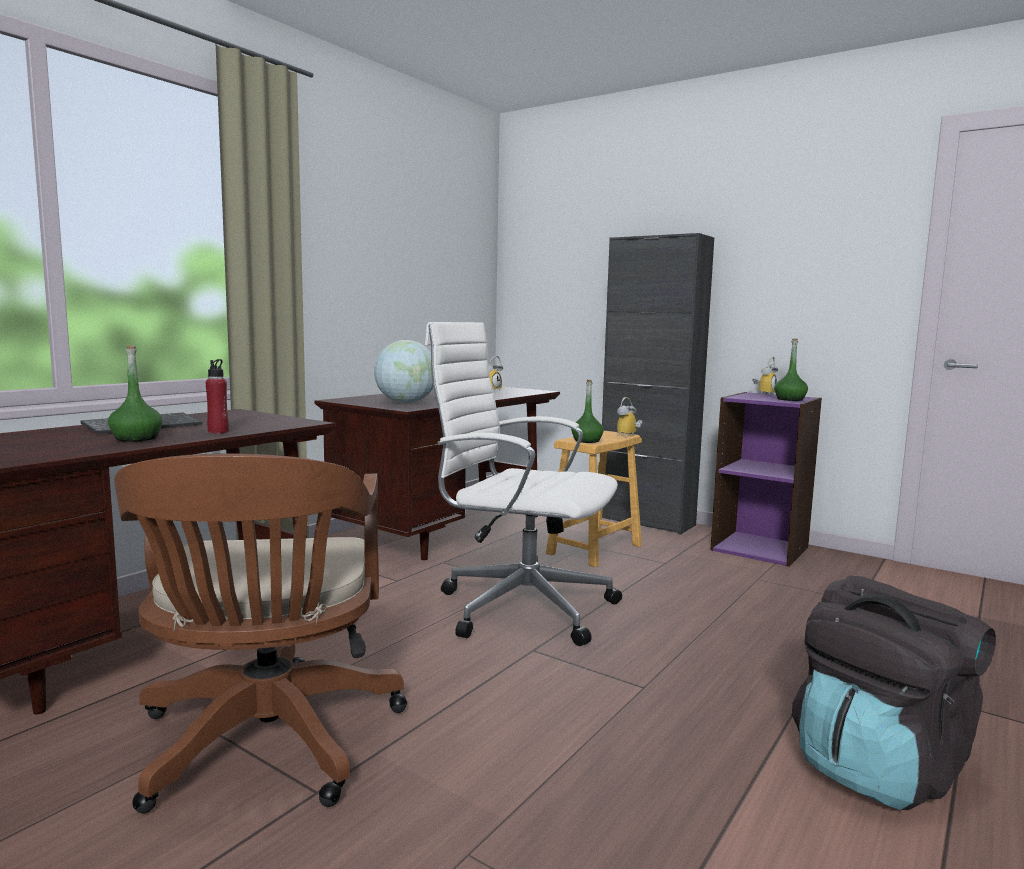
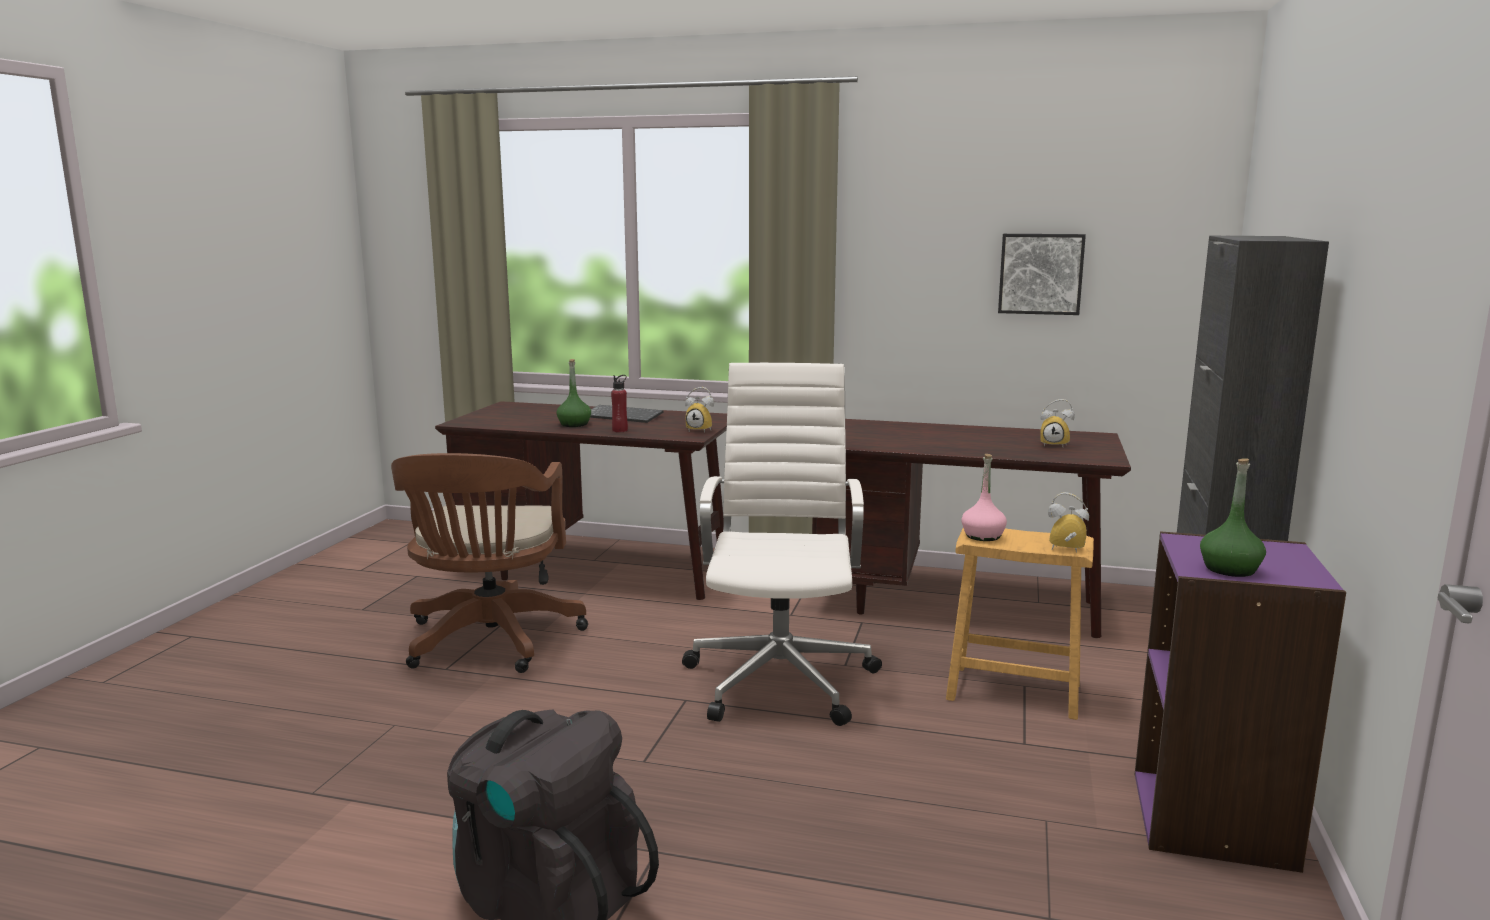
camera: 70 degrees right, 5 degrees up
(267, 746) = (490, 642): brown office chair -> brown office chair turned 60 degrees counterclockwise
(405, 403) = (865, 438): globe -> none
(417, 271) = (1040, 273): none -> picture
(587, 441) = (983, 536): green bottle -> pink bottle
(764, 394) = (1291, 553): alarm clock -> alarm clock (701, 430)

